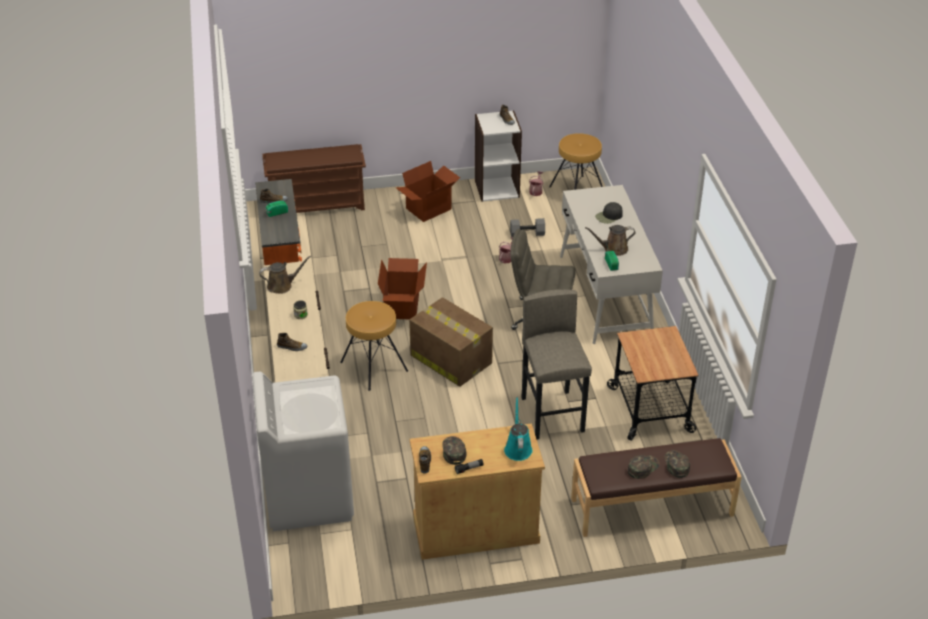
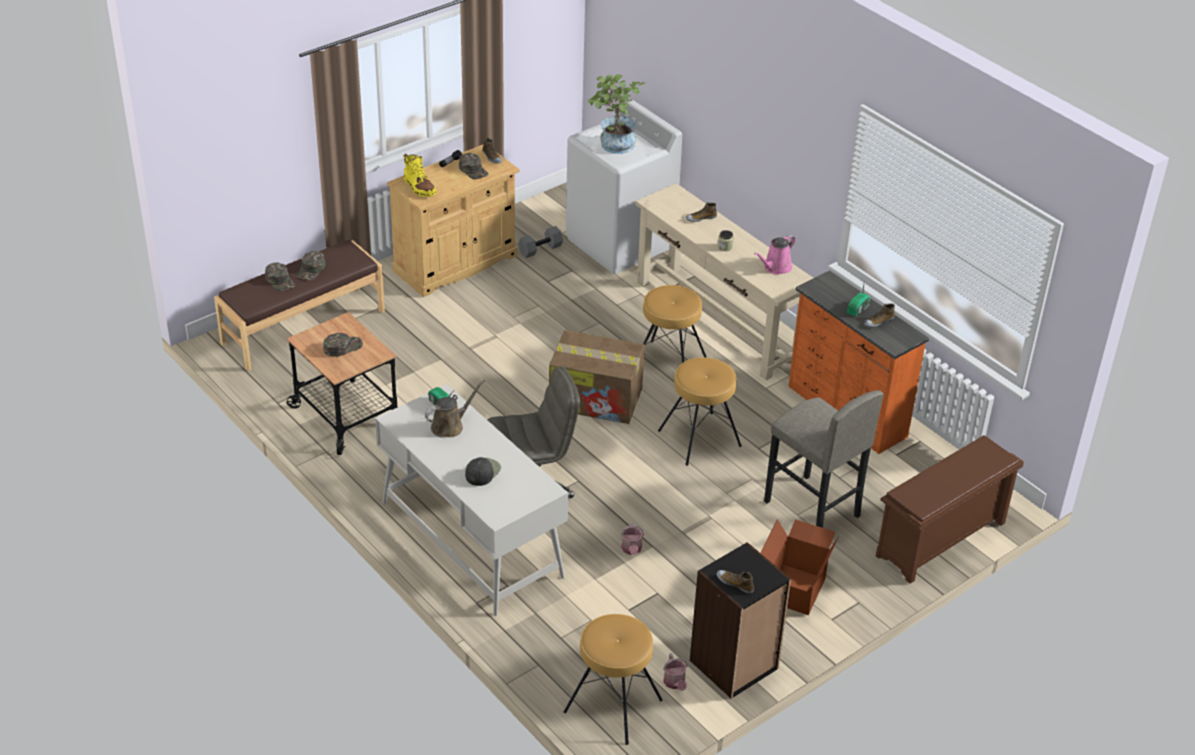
camera: 150 degrees right, 0 degrees up
(282, 285) = (775, 268): brown watering can -> pink watering can
(316, 402) = (613, 146): none -> potted plant
(402, 307) = (700, 439): cardboard box -> brown stool
(496, 188) = (734, 665): white bookcase -> black bookcase
(518, 448) = (419, 187): turquoise watering can -> yellow boot
(527, 234) = (633, 598): grey dumbbell -> grey dumbbell (540, 249)
(553, 414) = (447, 378): grey stool -> grey stool (811, 509)
(656, 352) = (342, 347): none -> green cap

